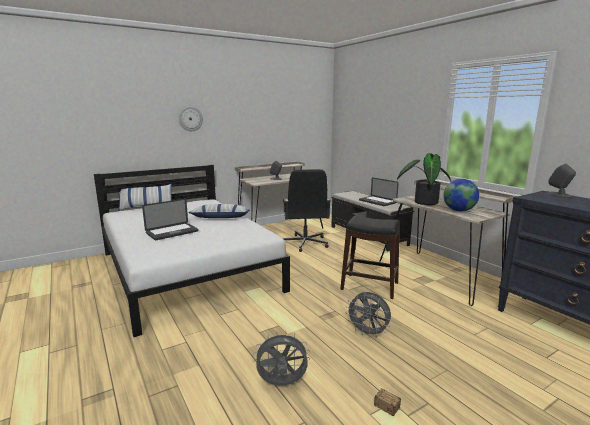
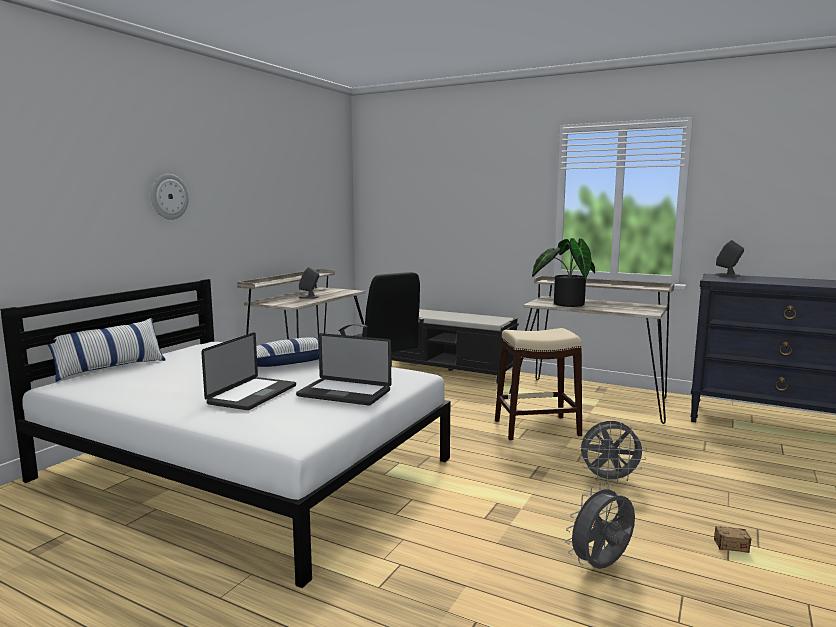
camera: 30 degrees left, 5 degrees down
(369, 286) = (537, 428): black stool -> beige stool
(377, 201) = (465, 317): laptop -> laptop (344, 393)
(459, 210) = (619, 308): globe -> none

